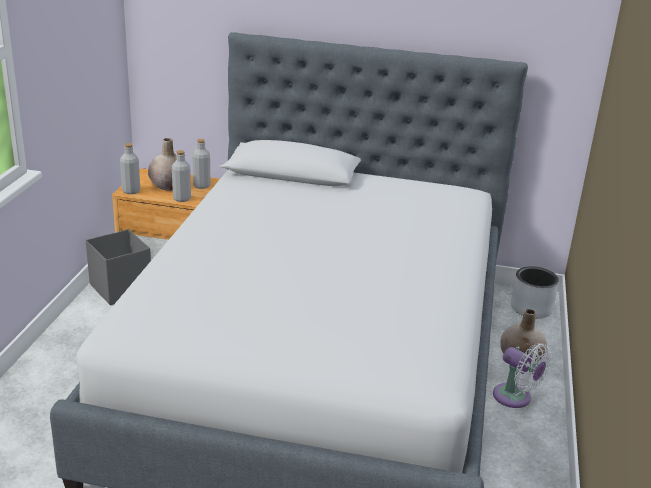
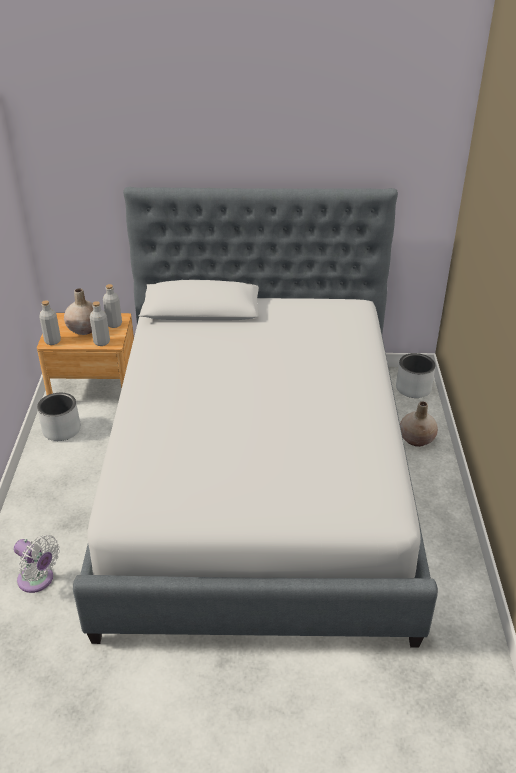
camera: 10 degrees left, 10 degrees up
(121, 288) = (61, 430): grey storage box -> grey planter
(515, 398) = (421, 478): white fan -> white fan (38, 580)

